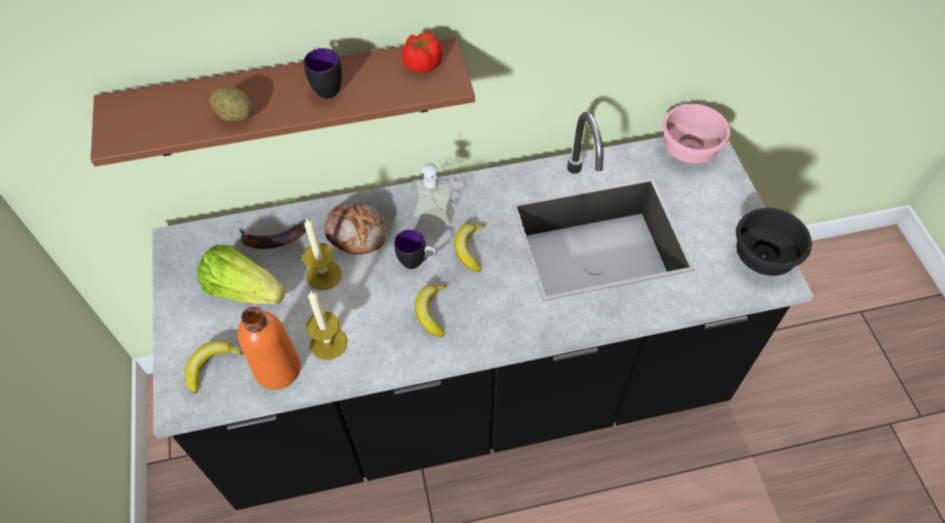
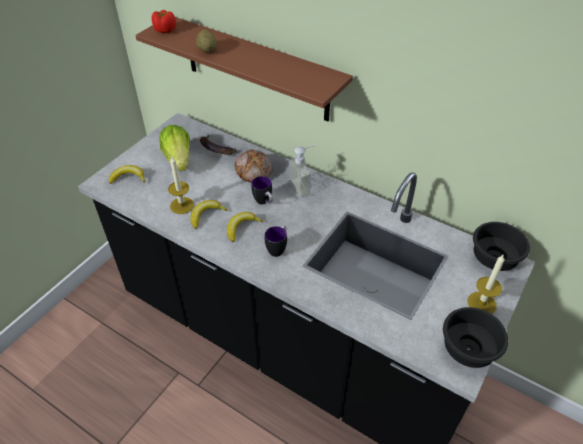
camera: 45 degrees right, 10 degrees down
(278, 369) = (149, 199): orange bottle -> none
(324, 275) = (217, 177): candle -> candle (481, 303)
(326, 86) = (260, 60): mug -> mug (278, 248)
(422, 64) = (317, 76): tomato -> tomato (165, 30)
(469, 249) = (297, 215): banana -> banana (206, 215)
(687, 148) = (493, 257): pink bowl -> black bowl

